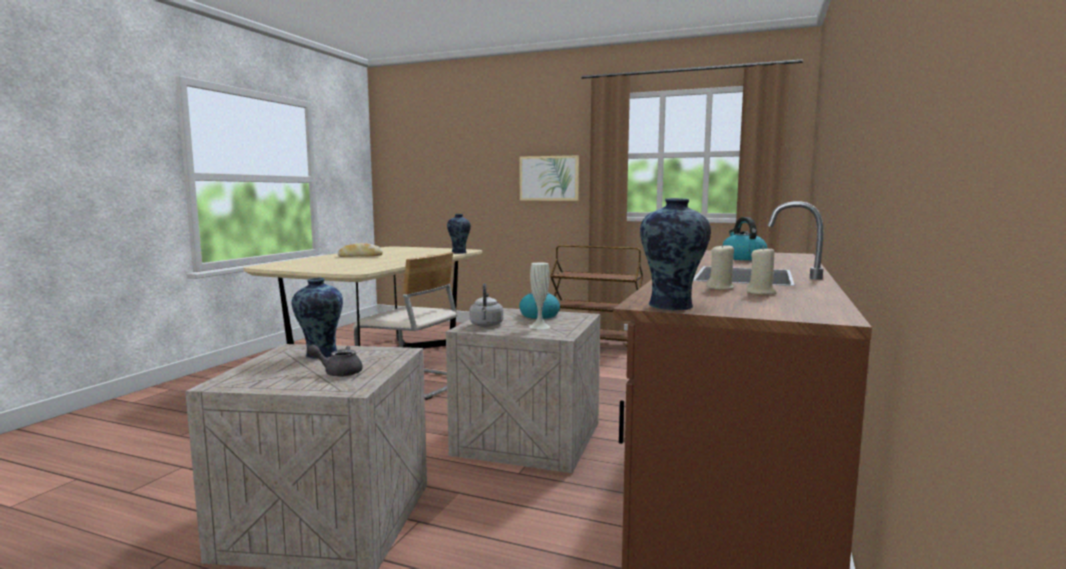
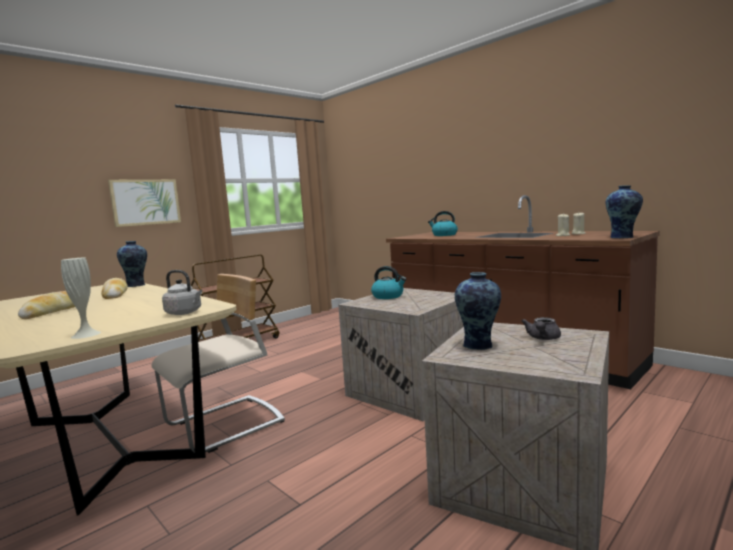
camera: 65 degrees left, 0 degrees up
(419, 255) = (115, 294): none -> bread
(486, 325) = (408, 306): grey kettle -> grey kettle (185, 313)
(539, 326) = (425, 297): white vase -> white vase (86, 334)

